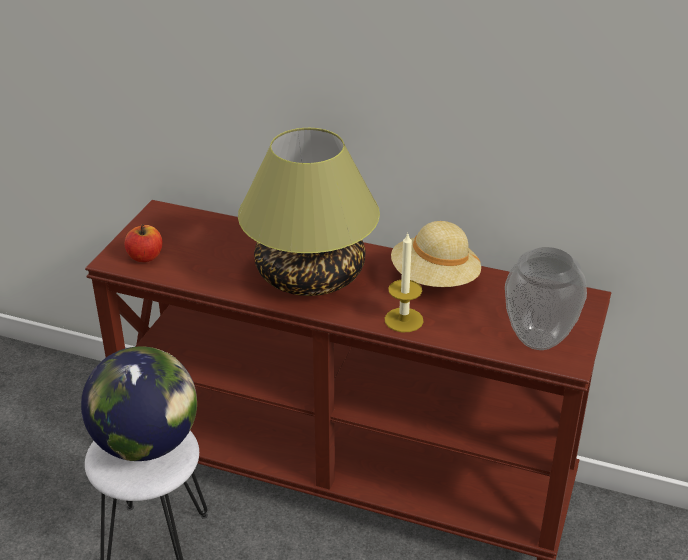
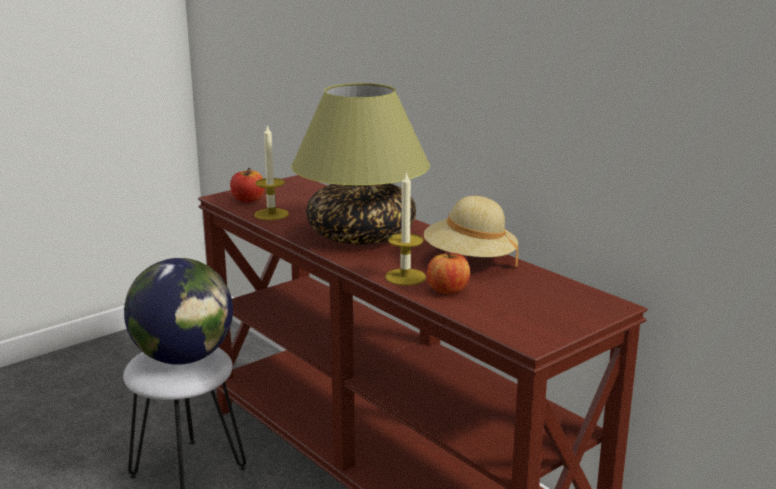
camera: 30 degrees right, 15 degrees down
(193, 272) = (271, 214): none -> candle
(453, 325) = (447, 290): none -> apple
(538, 339) = (520, 319): vase -> none

